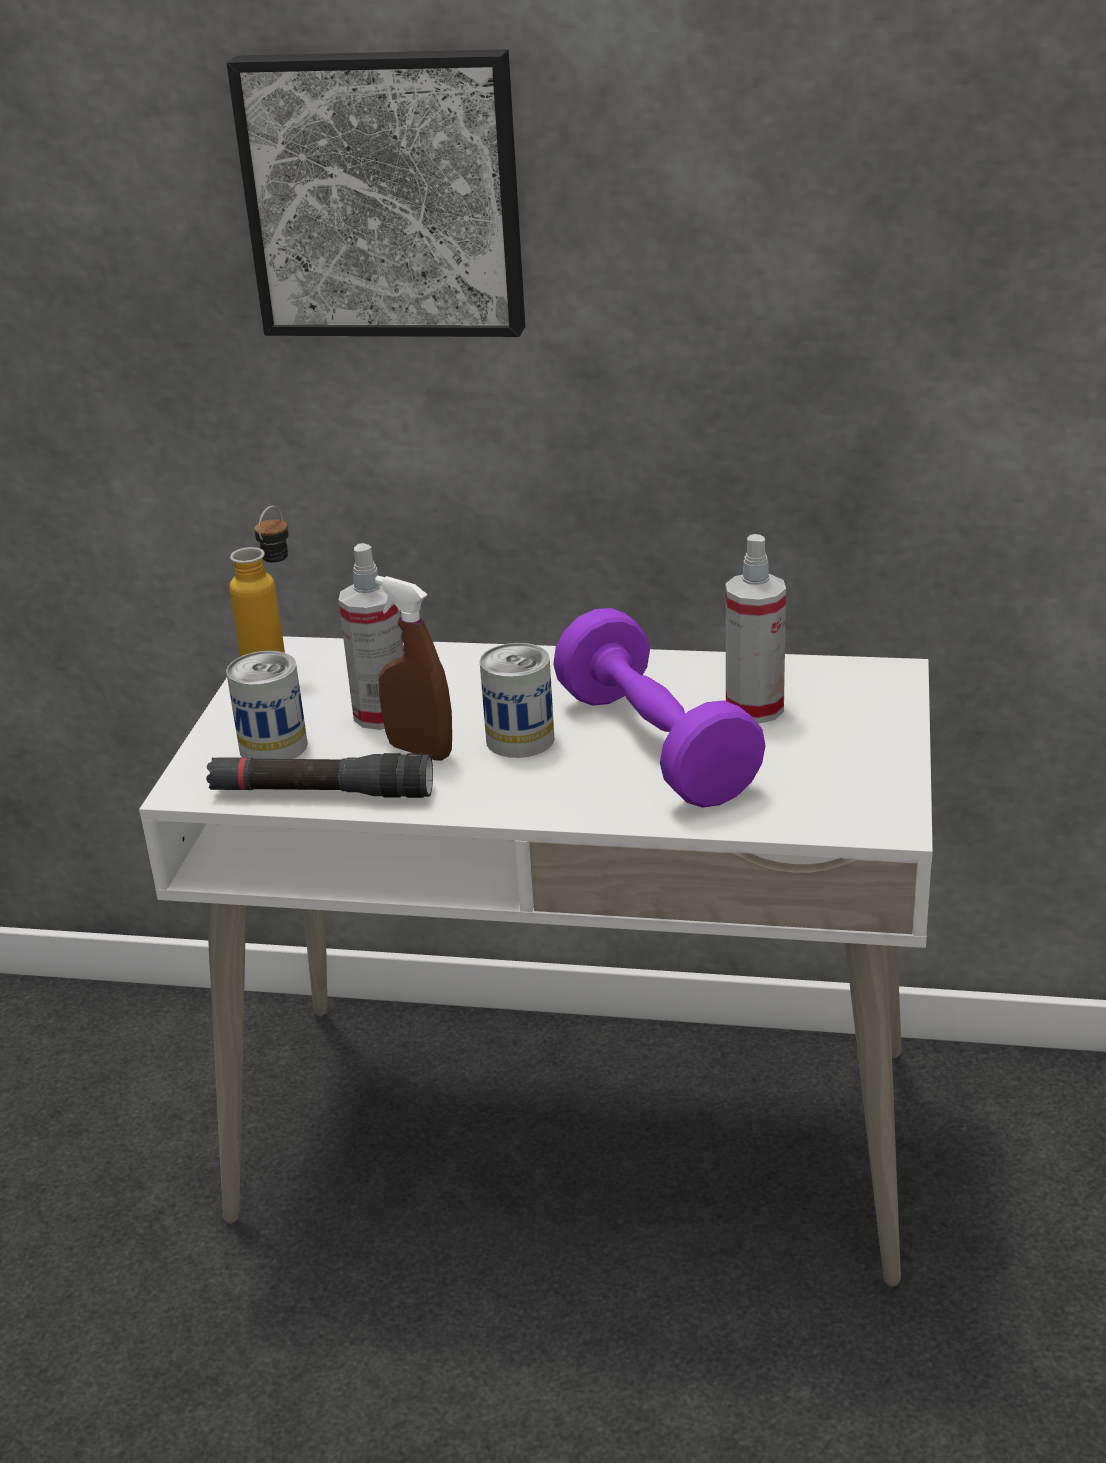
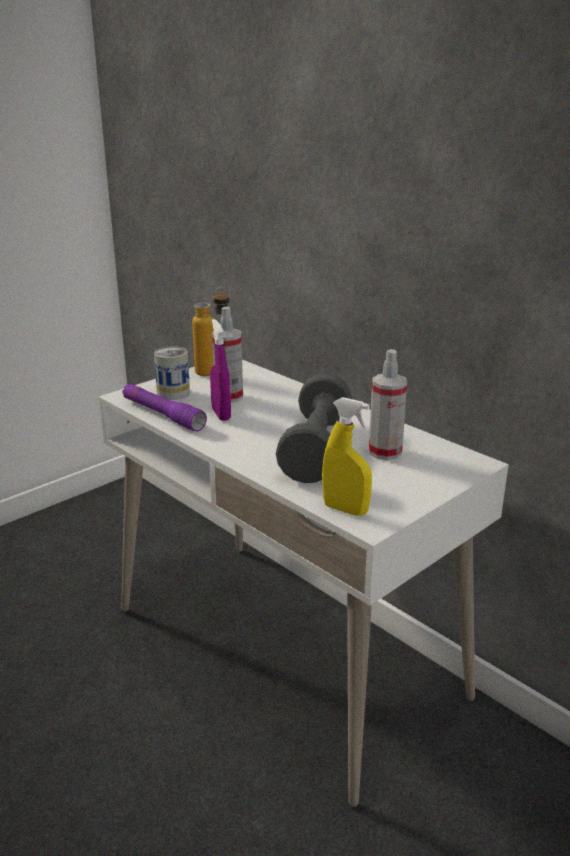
camera: 35 degrees right, 5 degrees down
(321, 793) = (162, 415): black flashlight -> purple flashlight
(385, 194) = (300, 143): picture -> none
(419, 750) = (221, 414): brown spray bottle -> purple spray bottle
(520, 739) = (265, 425): can -> none
(655, 746) = (316, 449): purple dumbbell -> grey dumbbell
(829, 818) = (345, 509): none -> yellow spray bottle

